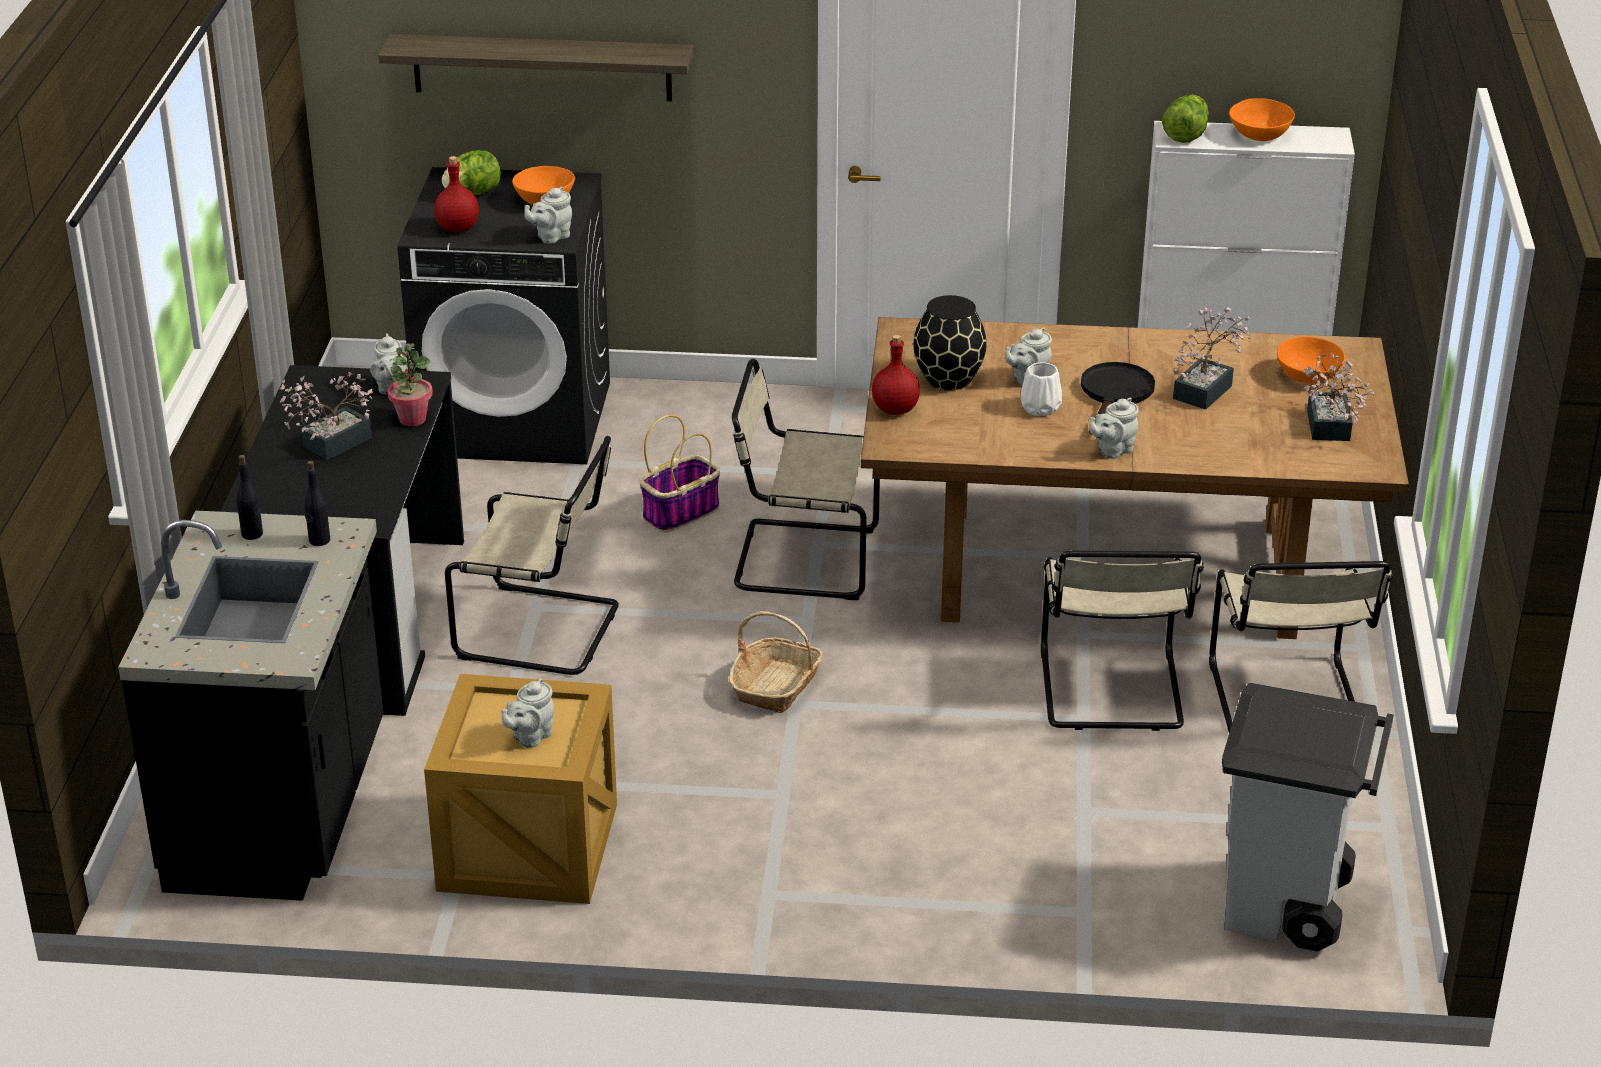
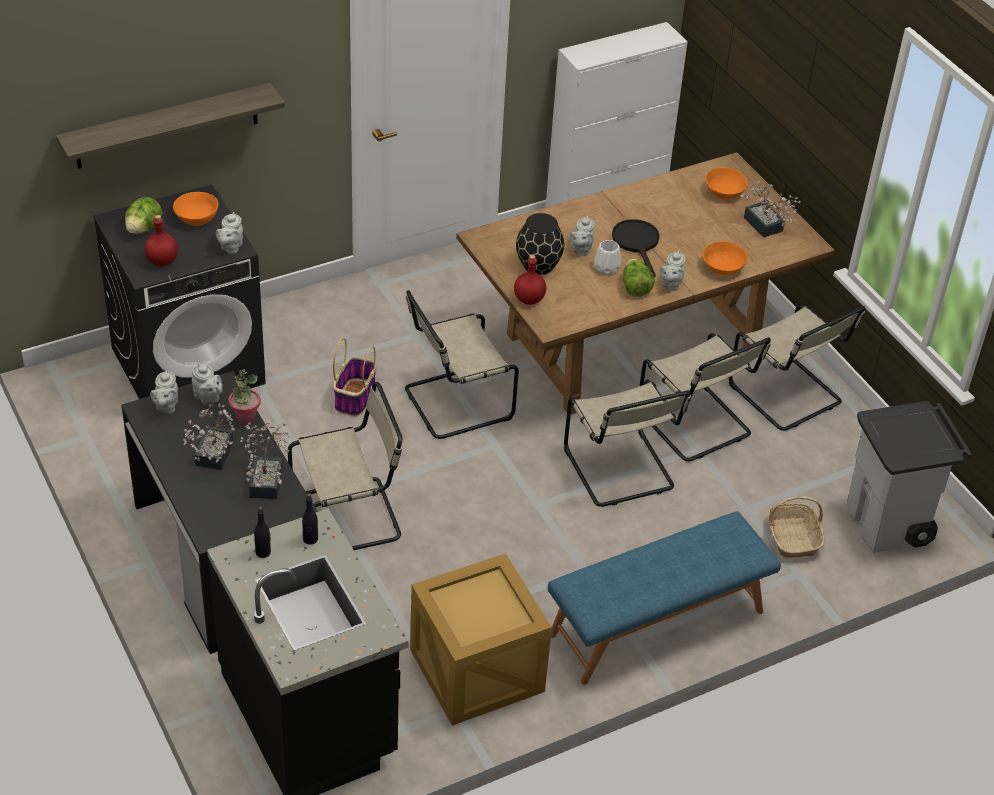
camera: 35 degrees left, 10 degrees up
(530, 737) = (490, 609): grey teapot -> grey teapot (166, 406)
(776, 686) = (517, 498): basket -> basket (792, 537)
(818, 890) = (657, 624): none -> blue bench
(947, 706) = (620, 471): none -> beige chair
(1186, 135) = (586, 55): lettuce -> lettuce (635, 288)
(1207, 389) = (681, 221): potted plant -> potted plant (267, 478)
(1260, 135) = (626, 43): orange bowl -> orange bowl (723, 268)

